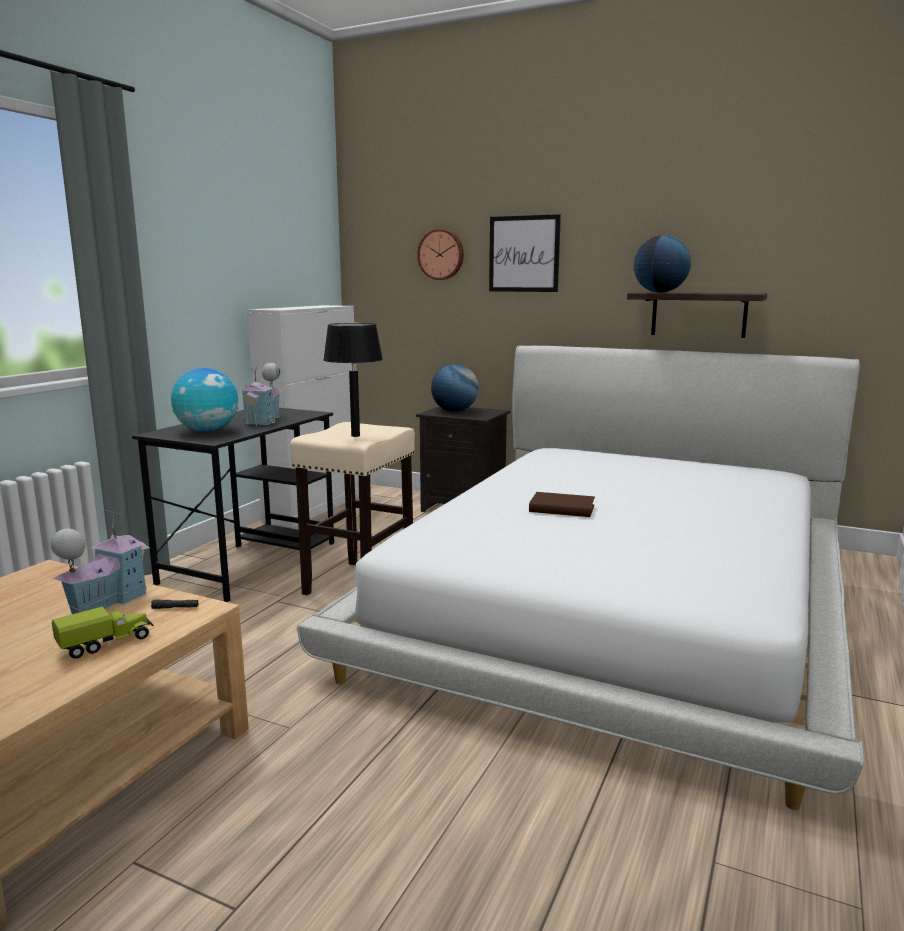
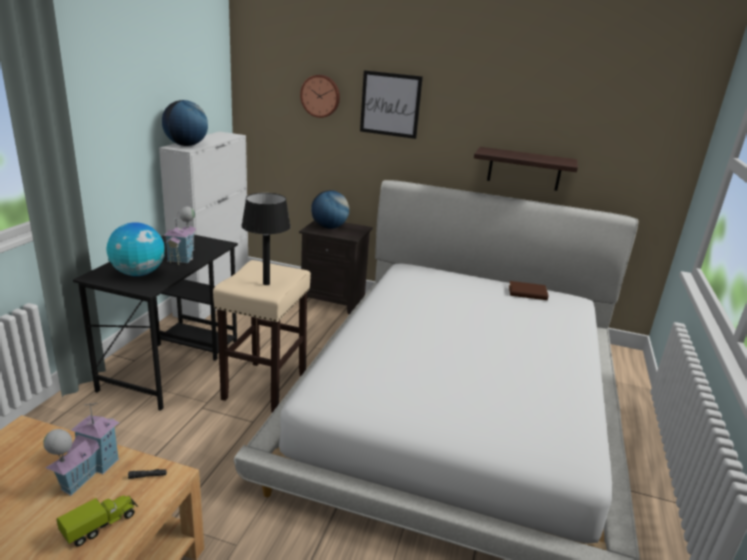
camera: 10 degrees left, 10 degrees up
(562, 509) = (429, 350): brown book -> brown book (527, 293)
(660, 292) = (498, 153): globe -> globe (186, 145)

